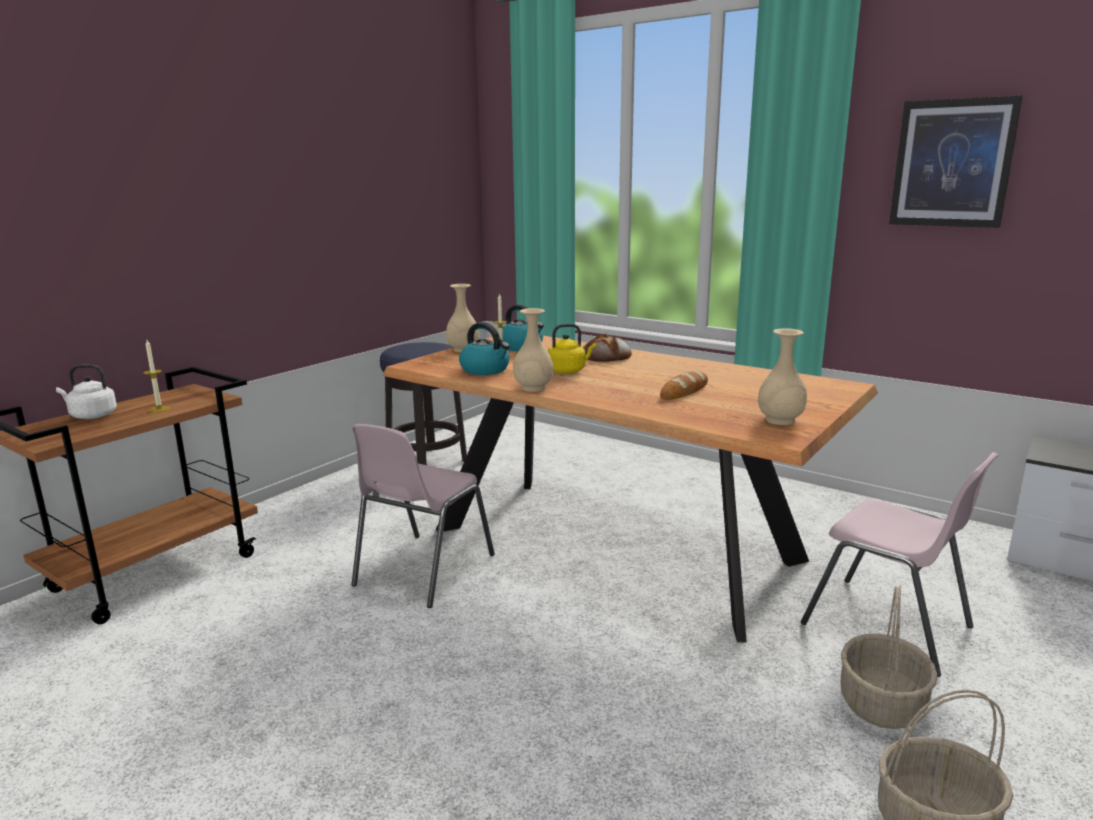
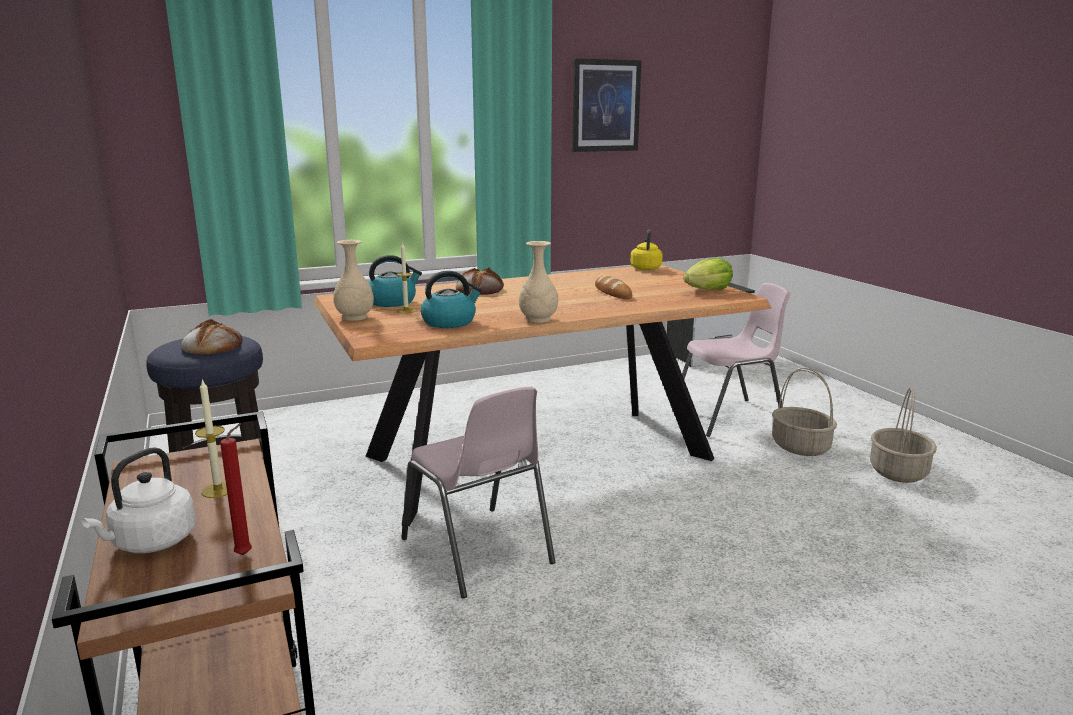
camera: 60 degrees left, 0 degrees up
(78, 434) = (246, 554): none -> red candle
(418, 350) = (212, 346): none -> bread
(568, 371) = (504, 304): yellow kettle -> yellow kettle (646, 268)
(780, 421) = (708, 290): beige vase -> lettuce

